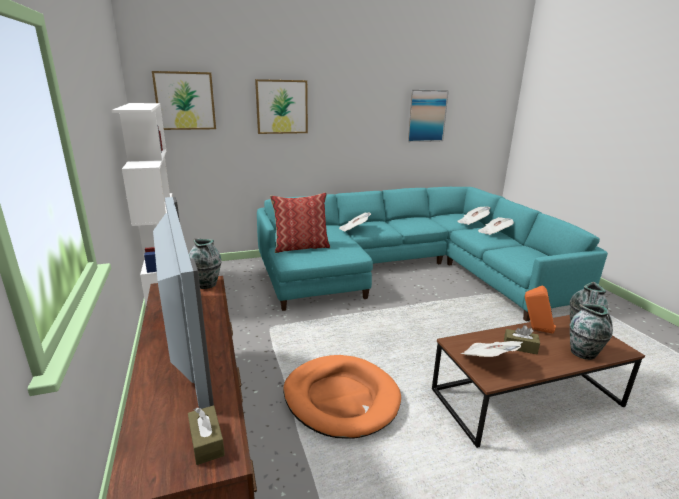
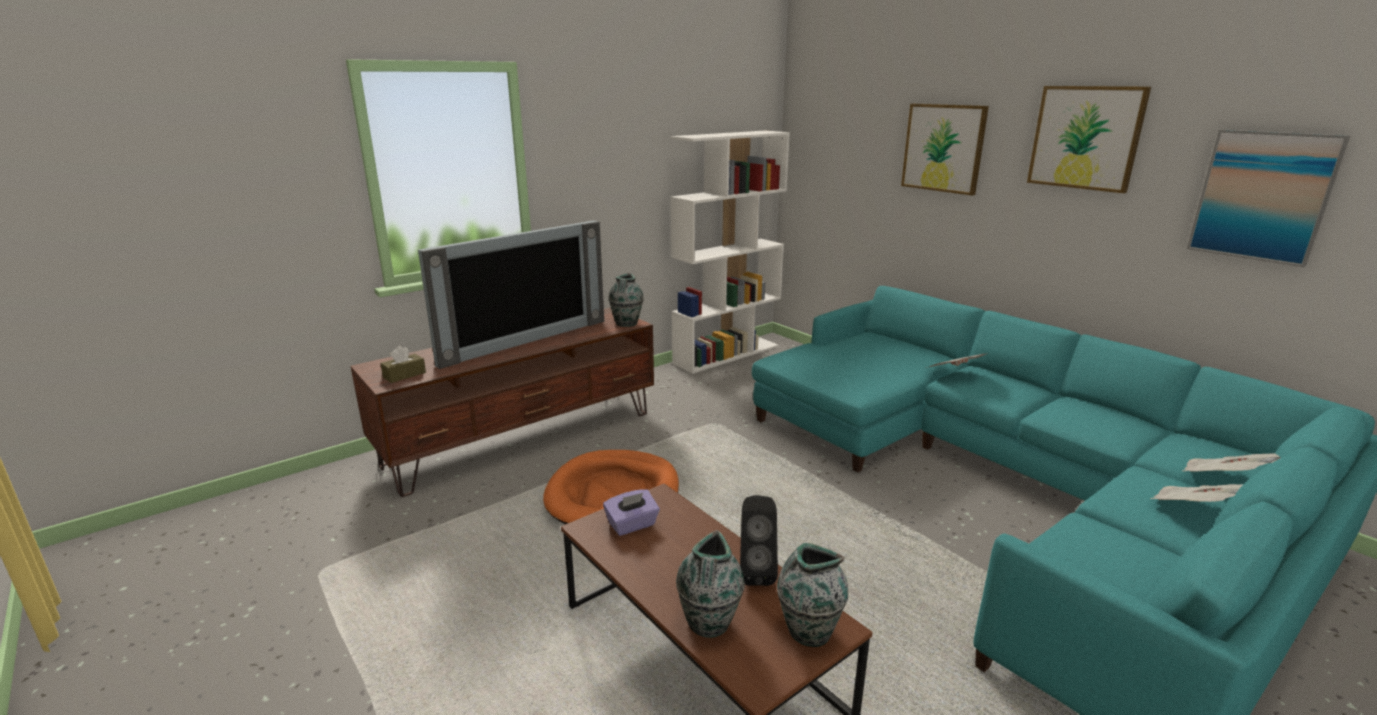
camera: 70 degrees right, 0 degrees up
(185, 101) = (830, 131): picture -> picture (1085, 138)
(301, 247) = (827, 355): pillow -> none
(488, 360) = (632, 525): newspaper -> purple tissue box
(520, 347) = (686, 553): brown tissue box -> none
(535, 329) = (755, 572): orange speaker -> black speaker

